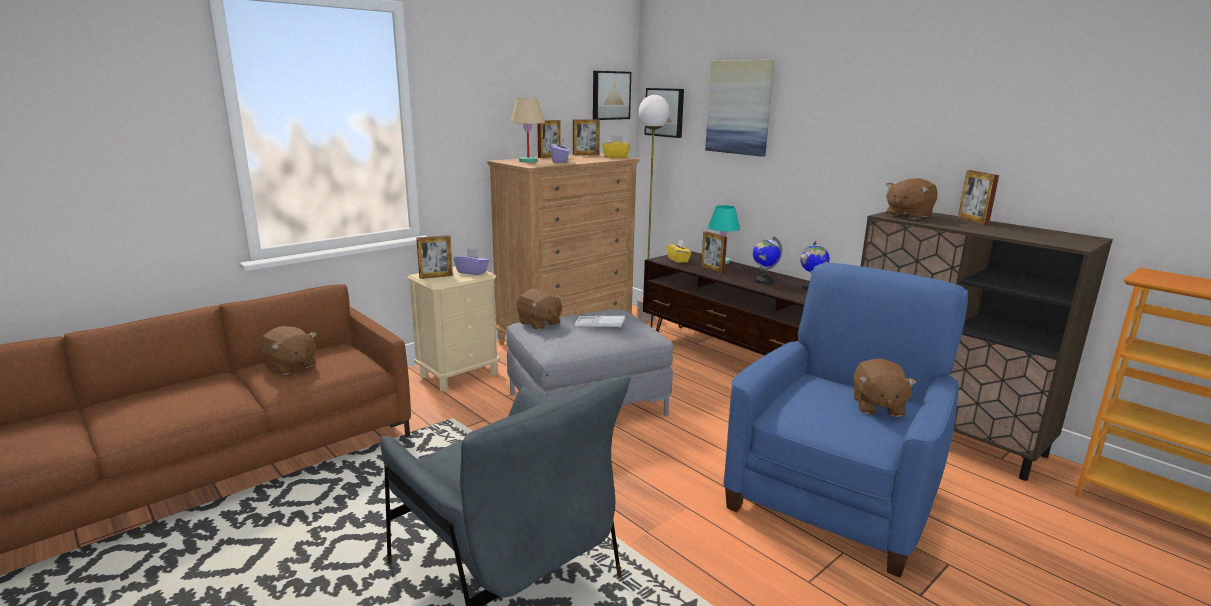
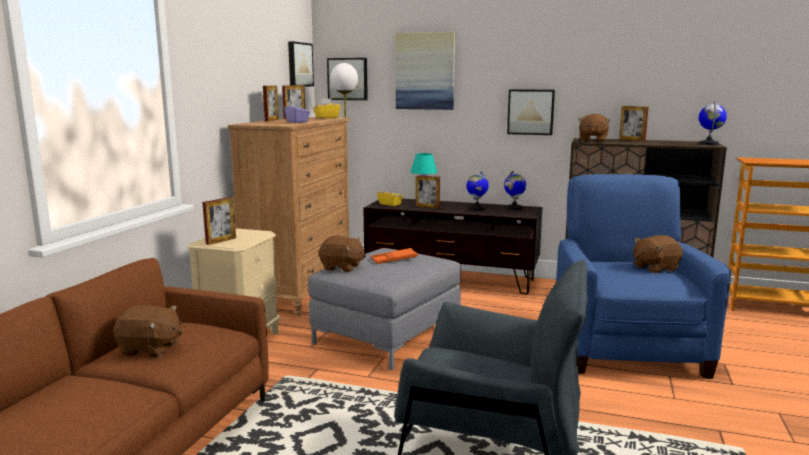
camera: 30 degrees left, 5 degrees down
(472, 272) = (249, 233): purple tissue box -> none
(528, 161) = (268, 123): beige table lamp -> none
(599, 325) = (394, 259): white tray -> orange tray
(851, 167) = (530, 112): none -> picture
(877, 406) = (654, 268): brown plush toy -> brown plush toy turned 90 degrees clockwise
(1077, 242) = (709, 144): none -> globe

